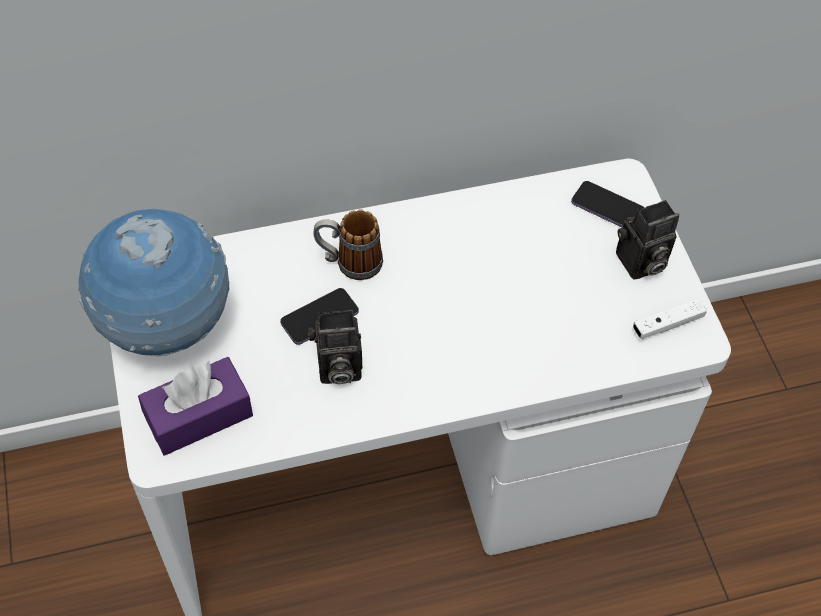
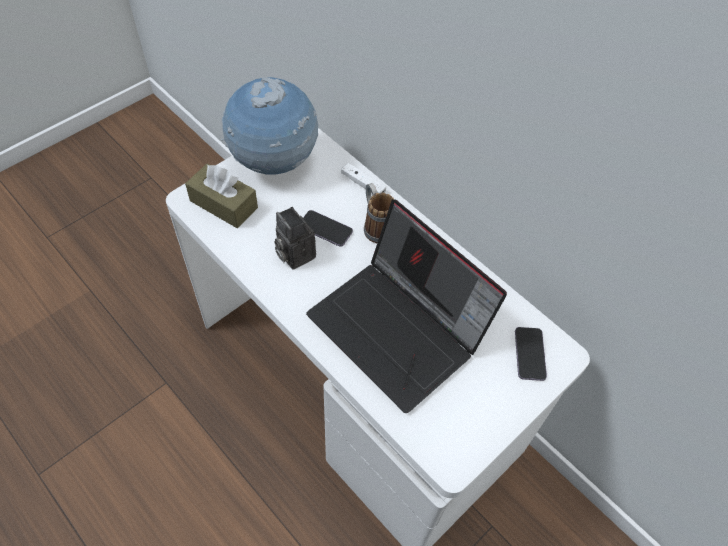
camera: 60 degrees right, 0 degrees up
(199, 416) = (223, 204): purple tissue box -> brown tissue box
(511, 309) = (399, 330): none -> laptop
(639, 264) = (493, 396): camera -> none
(667, 324) = (452, 436): white game controller -> white game controller (363, 184)

